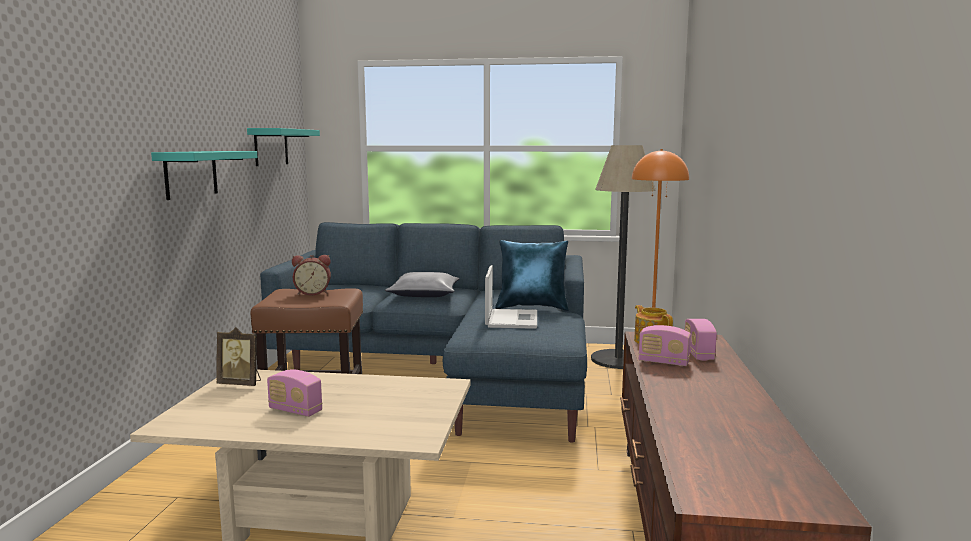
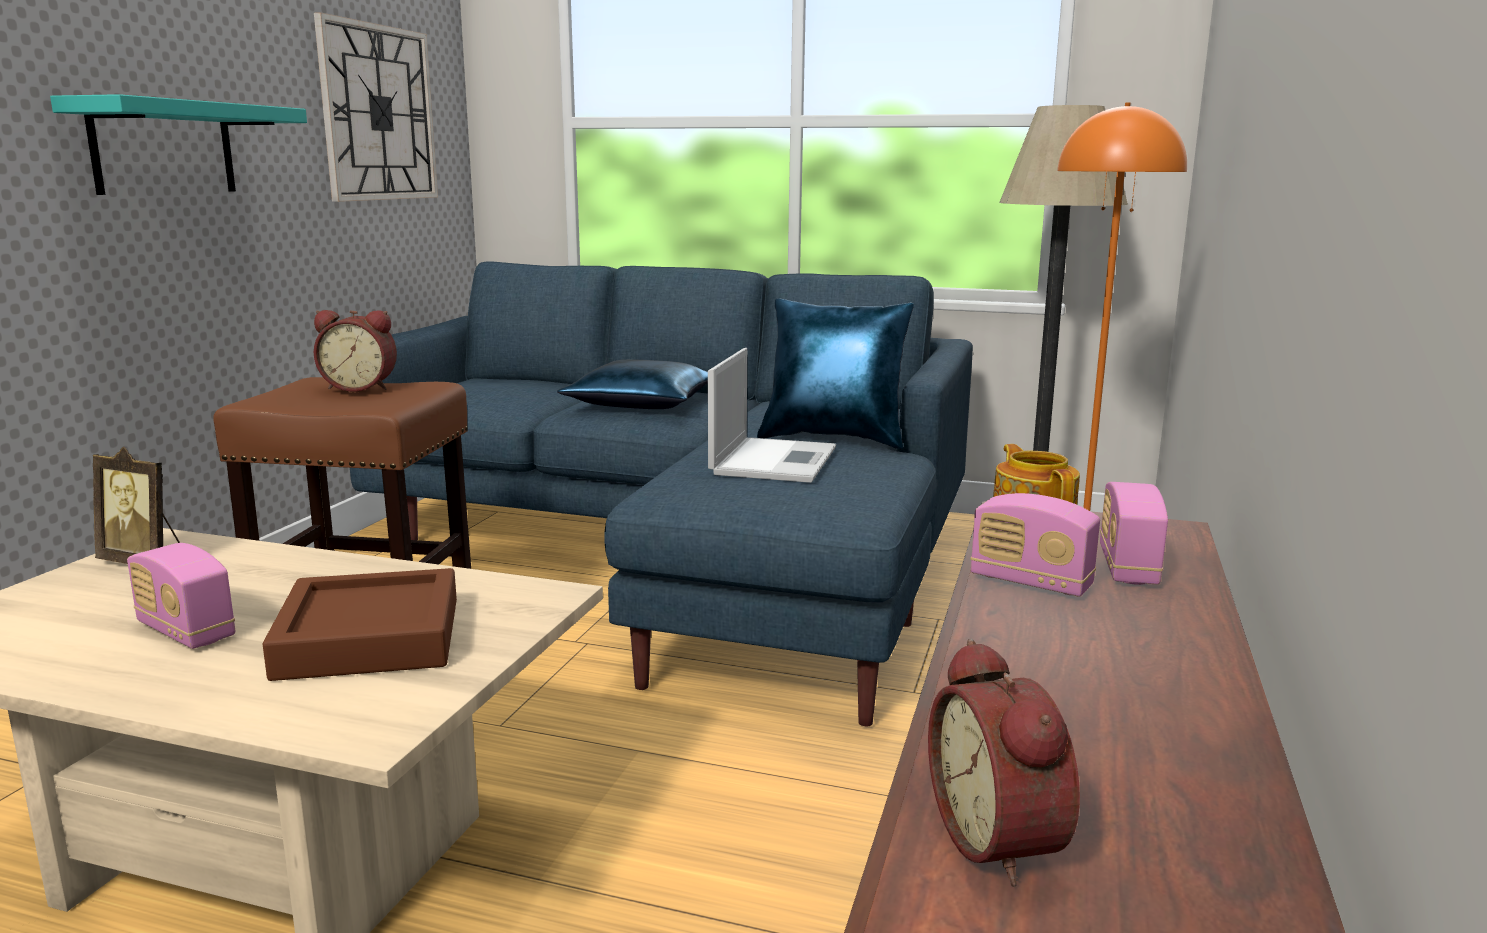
camera: 10 degrees right, 5 degrees up
(271, 147) = (378, 113): turquoise shelf -> wall clock
(384, 407) = (369, 638): none -> brown tray
(425, 294) = (643, 403): grey pillow -> blue pillow
(700, 444) = (1003, 840): none -> alarm clock

